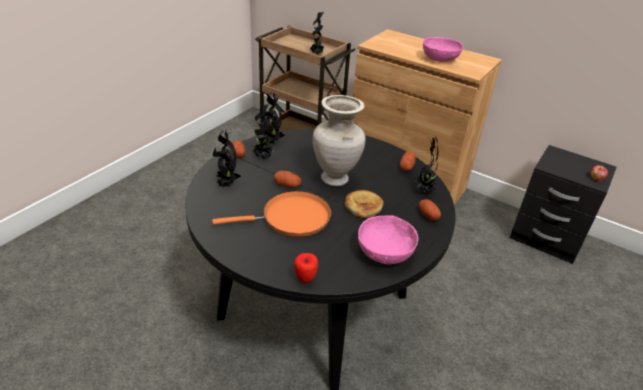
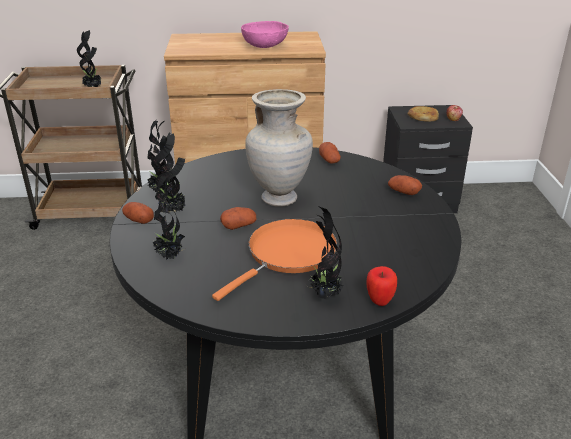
camera: 35 degrees left, 5 degrees down
(363, 206) = (339, 210): bread -> bread (423, 116)
(385, 252) = (413, 240): pink bowl -> none
(424, 190) = (371, 173): potted plant -> potted plant (324, 294)

